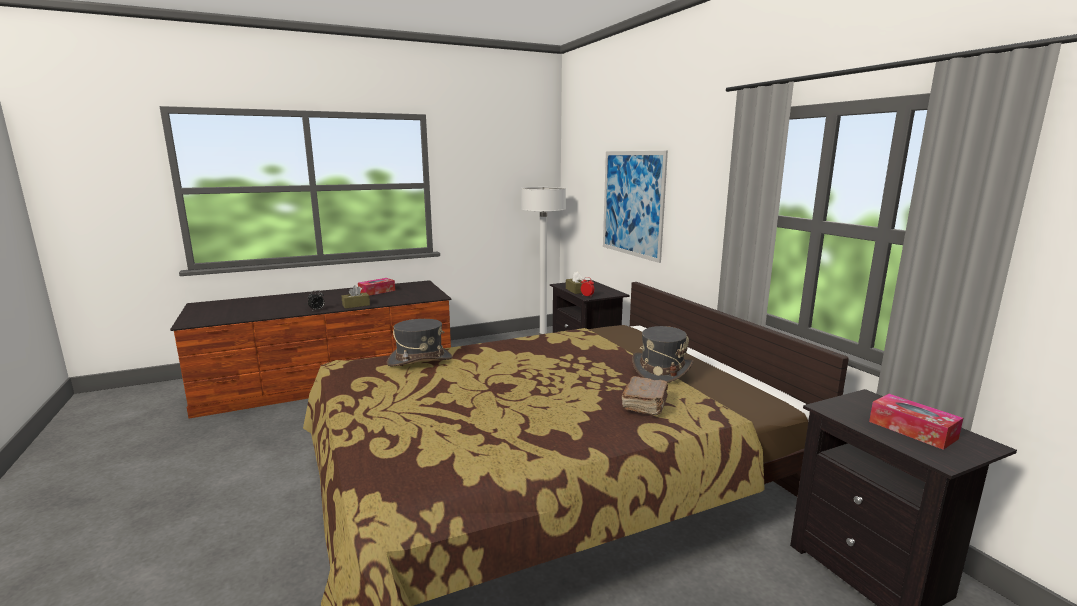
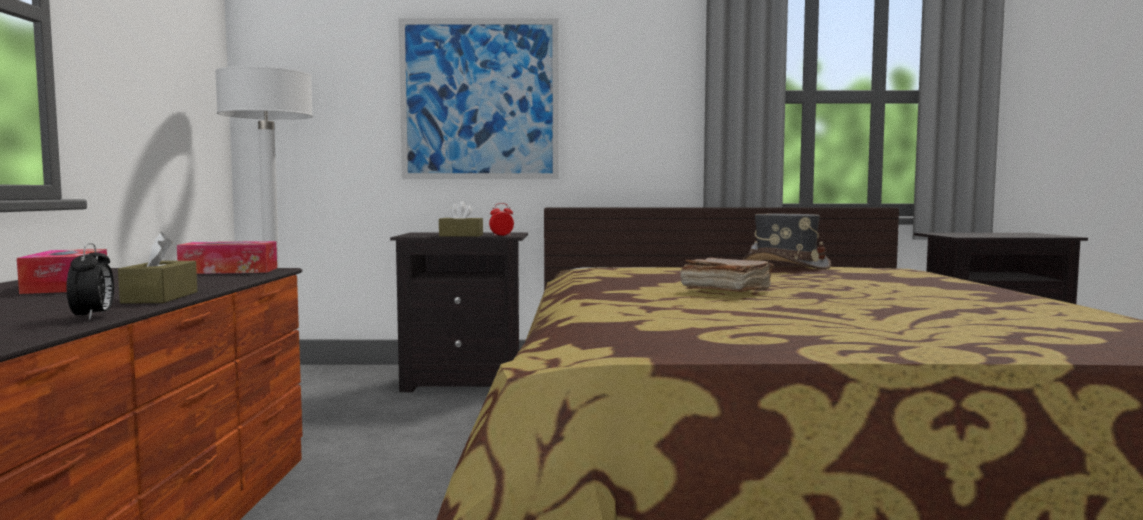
camera: 65 degrees left, 10 degrees down
(420, 360) = (637, 311): grey hat -> none
(645, 404) = (891, 274): brown book -> brown book (725, 290)
(912, 430) = (1005, 234): tissue box -> tissue box (229, 271)

